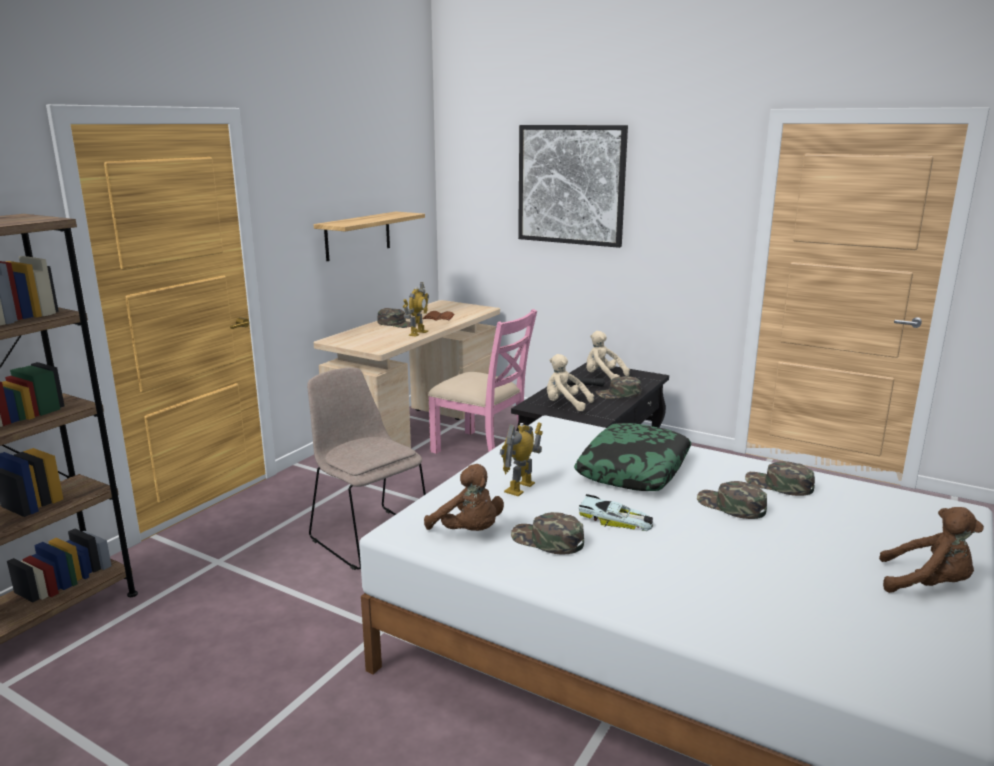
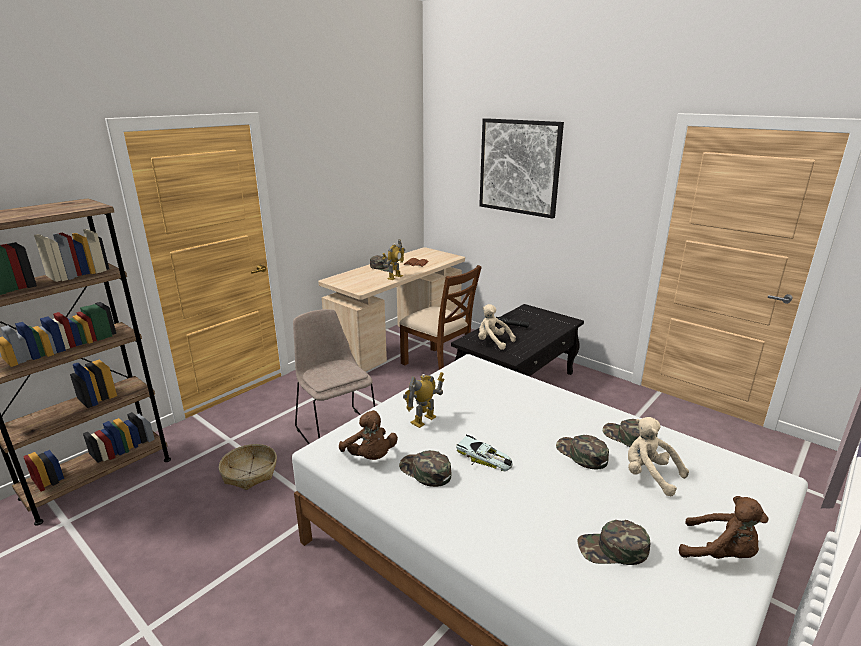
camera: 10 degrees right, 5 degrees up
(263, 597) = (250, 473): none -> basket
(358, 235) = (356, 202): shelf -> none
(482, 449) = (438, 365): pink chair -> brown chair
(603, 377) = (531, 318): beige plush toy -> beige plush toy (649, 475)
(618, 394) = (537, 335): green cap -> green cap (612, 549)
(634, 469) = (517, 411): pillow -> none

